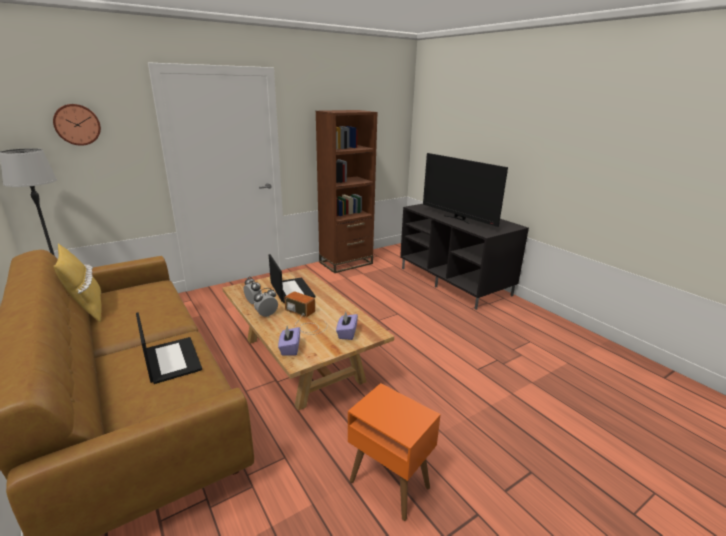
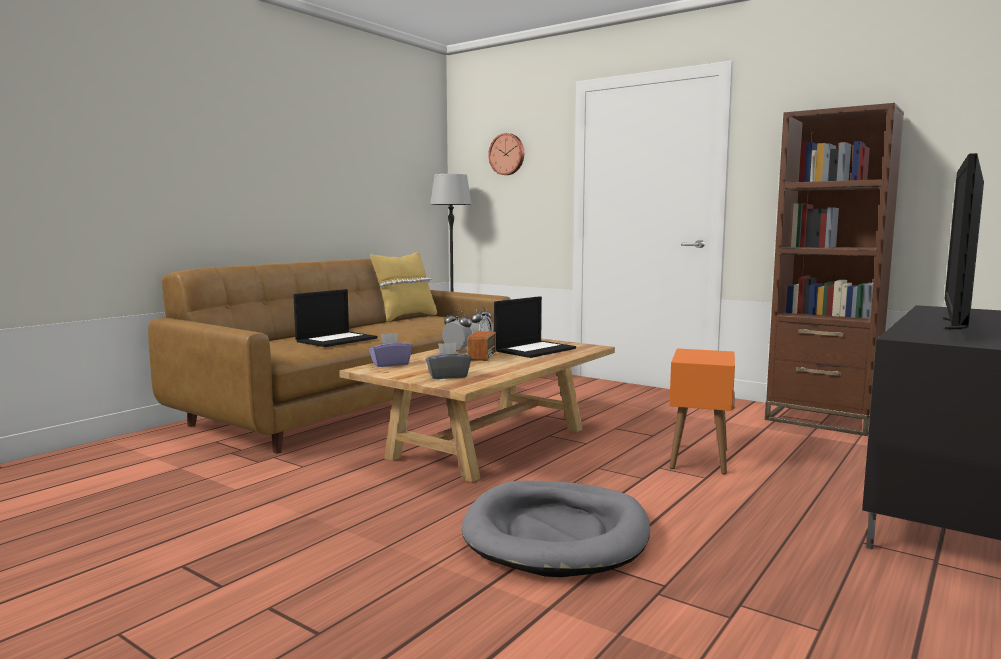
camera: 70 degrees right, 15 degrees down
(347, 333) = (448, 376): purple tissue box -> grey tissue box
(388, 484) = (271, 522): orange side table -> orange side table (699, 458)
(444, 372) = (556, 534): none -> grey dog bed

